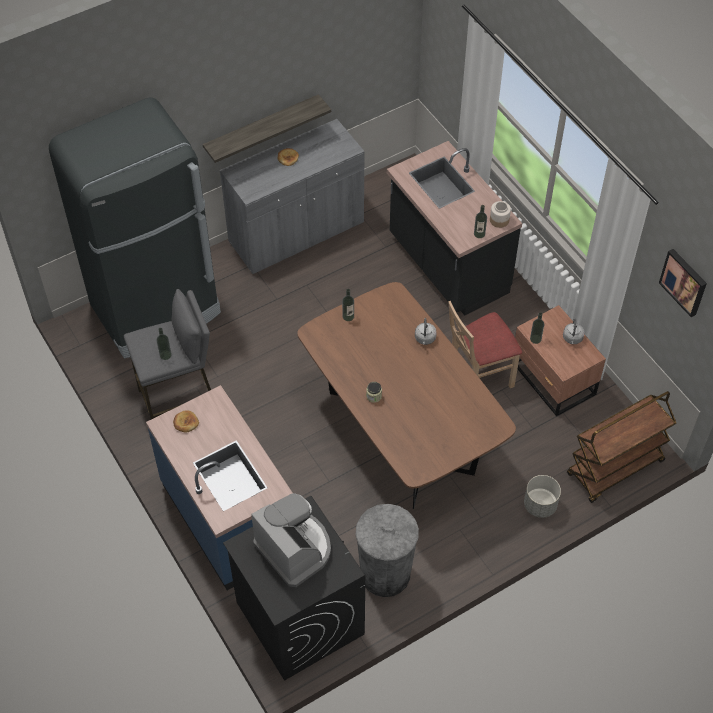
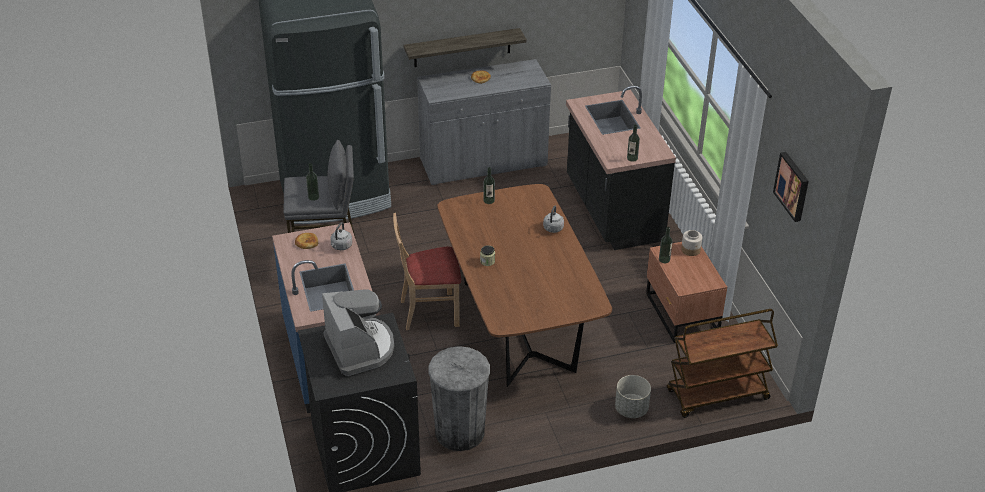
camera: 15 degrees right, 15 degrees down
(478, 376) = (610, 298): beige chair -> beige chair (429, 312)
(499, 220) = (655, 152): jar -> jar (691, 250)
(572, 339) = (700, 266): grey kettle -> grey kettle (341, 246)

